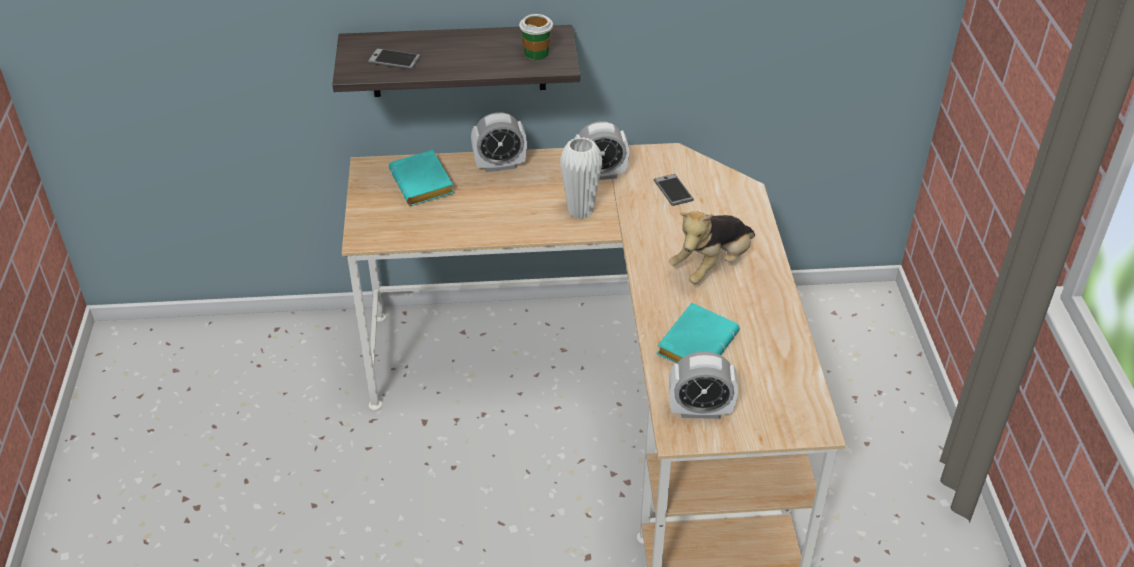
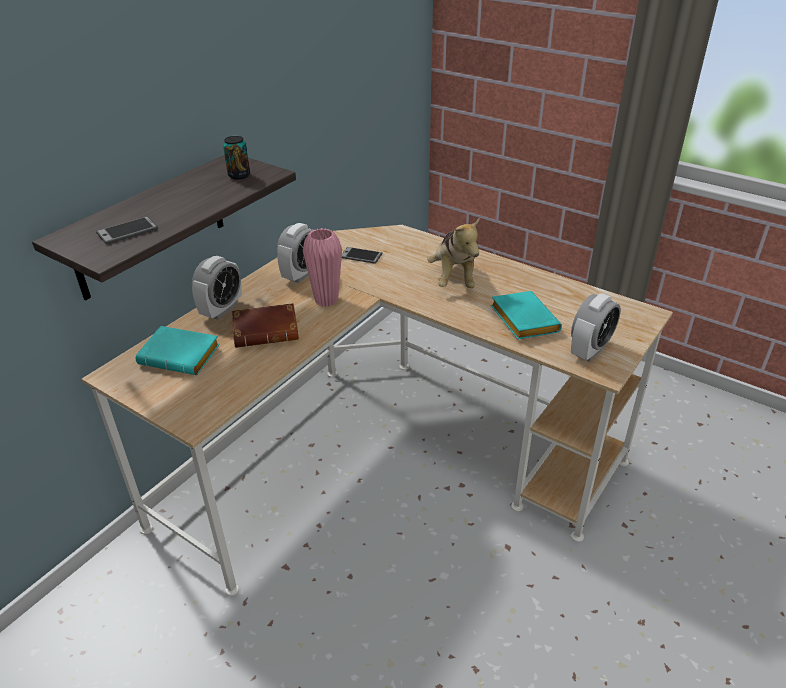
camera: 50 degrees left, 5 degrees down
(503, 205) = (267, 330): none -> brown book
(536, 53) = (239, 175): cup -> can
(580, 211) = (326, 300): white vase -> pink vase

